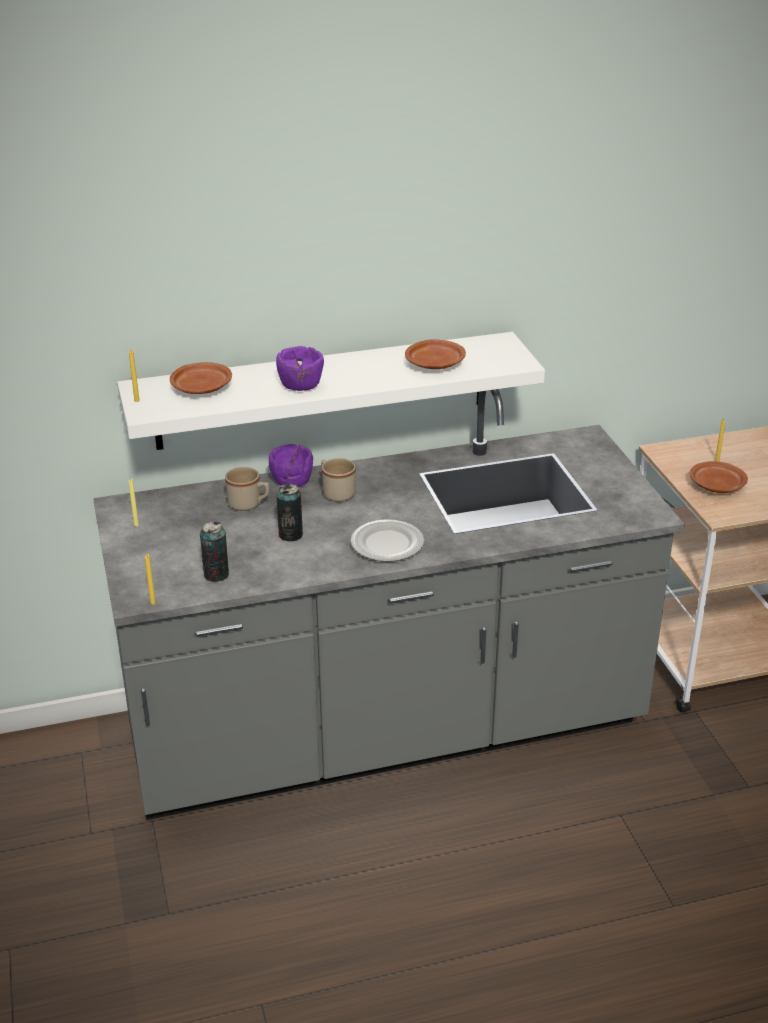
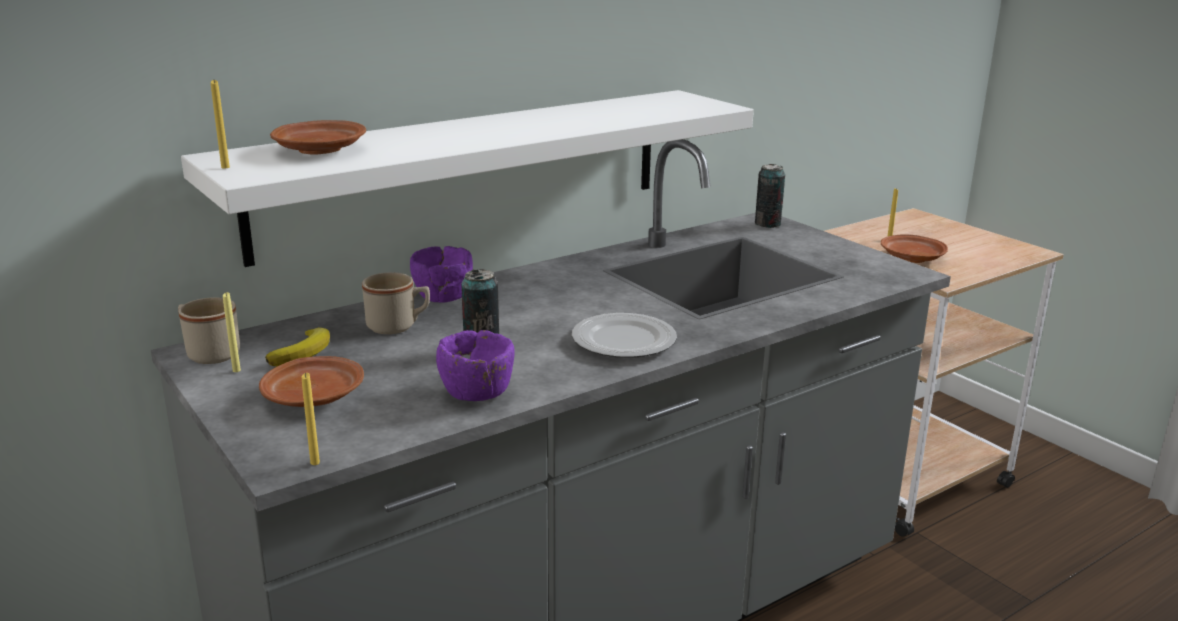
camera: 20 degrees left, 10 degrees down
(181, 516) = (304, 352): none -> banana
(216, 575) = (400, 410): can -> can (767, 224)
(301, 386) = (464, 139): purple bowl -> purple bowl (477, 393)
(336, 492) = (511, 299): beige mug -> beige mug (208, 353)
(435, 364) = (620, 113): brown plate -> brown plate (314, 397)

